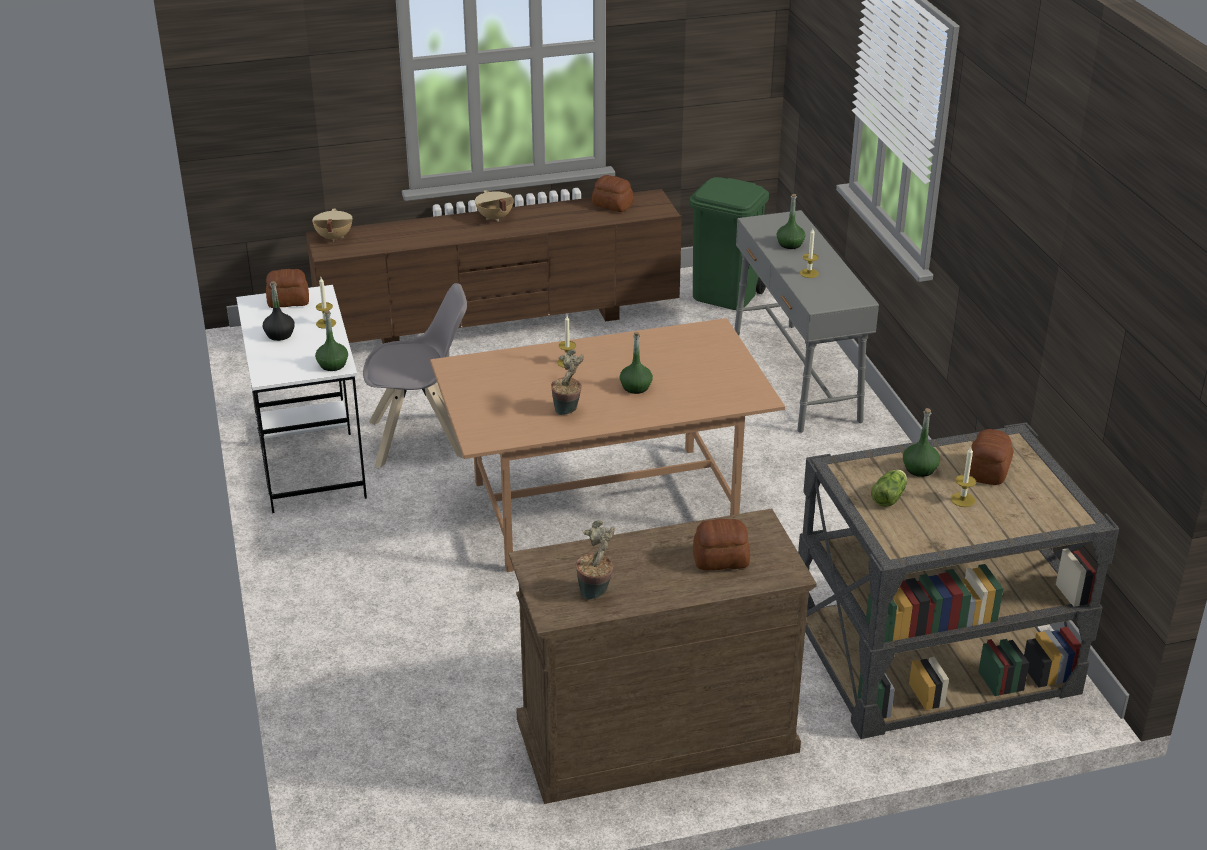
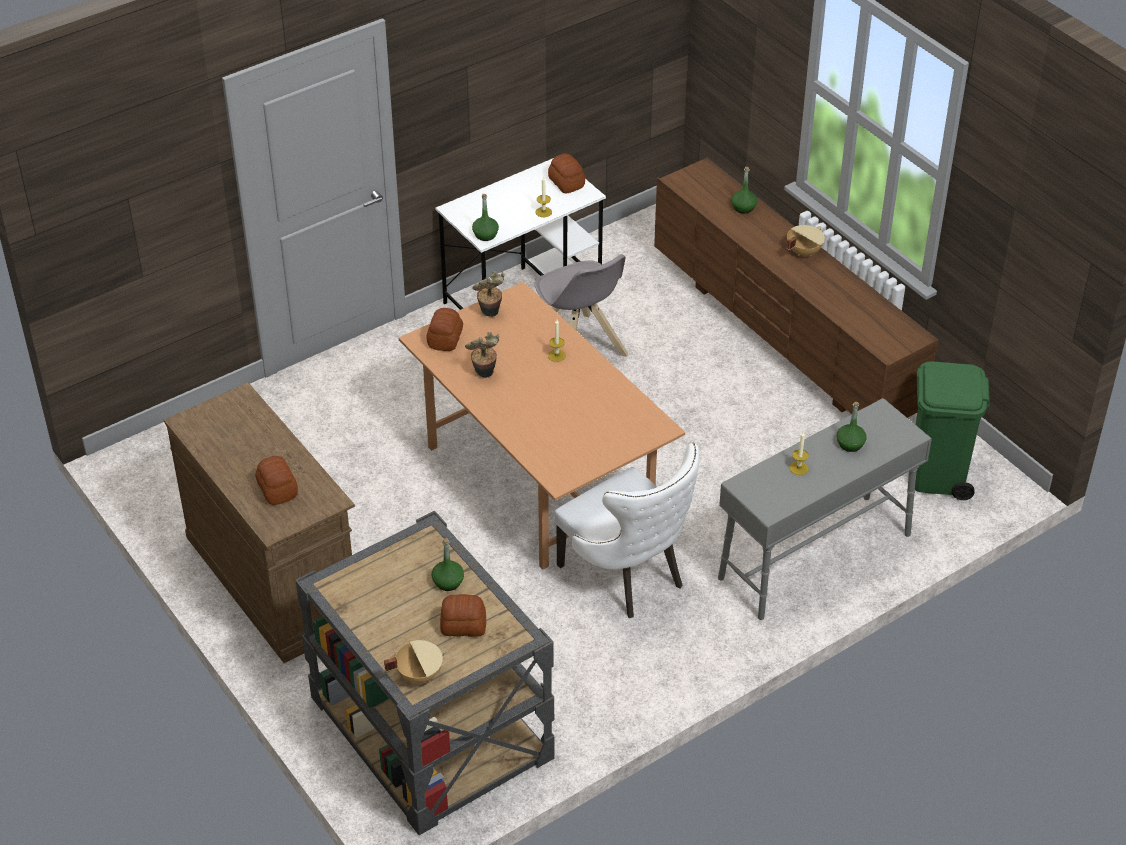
camera: 70 degrees right, 10 degrees up
(279, 334) = (514, 195): black bottle -> none
(333, 237) = (706, 174): beige cooking pot -> beige cooking pot (419, 674)
(596, 593) = (216, 436): potted plant -> potted plant (490, 314)
(612, 204) = (880, 316): bread -> bread (446, 338)
(636, 387) = (539, 403): green bottle -> green bottle (743, 207)
(771, 482) = (627, 575): none -> white chair
(890, 496) = (399, 570): lettuce -> none
(962, 499) = (413, 615): candle -> none

